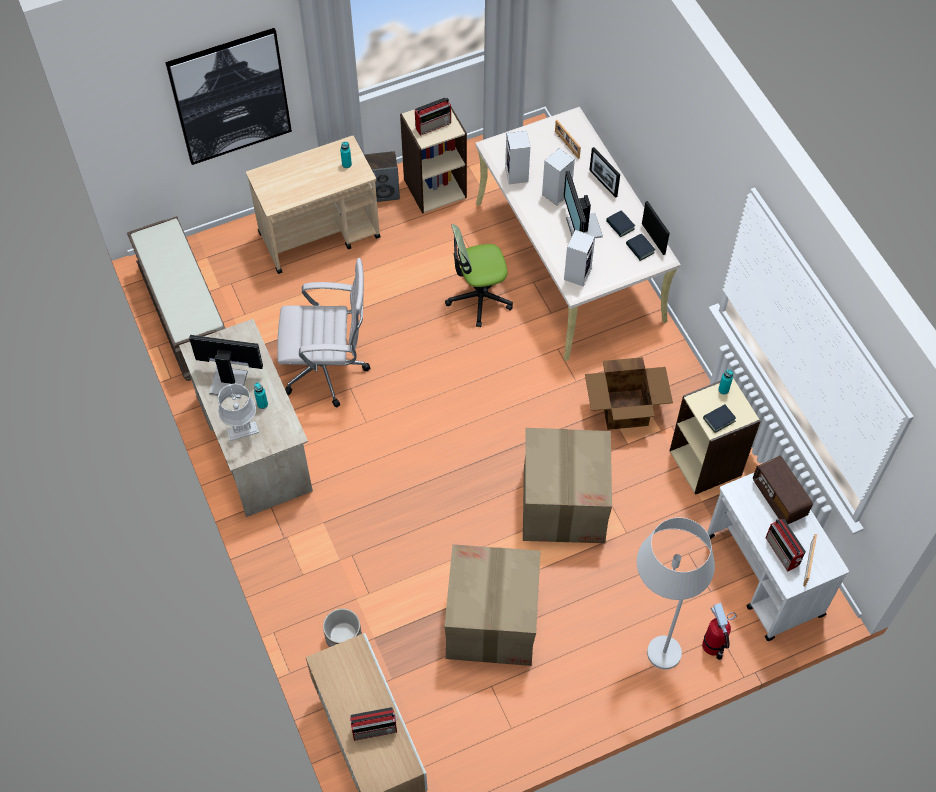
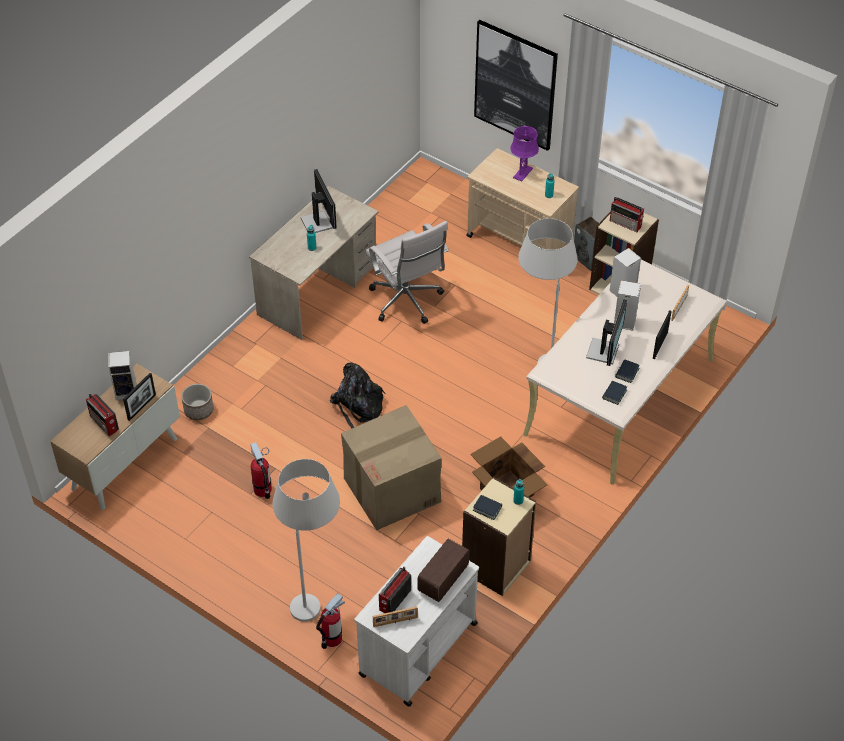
camera: 60 degrees right, 10 degrees down
(184, 315) = (393, 206): brown bench -> none
(243, 431) = (283, 248): grey table lamp -> none
(299, 169) = (522, 173): none -> purple table lamp
(441, 483) = (359, 409): none -> black backpack
(479, 298) = (539, 357): office chair -> white floor lamp
(491, 623) = (263, 489): cardboard box -> fire extinguisher
(577, 273) = (558, 366): speaker -> speaker (127, 391)
(582, 228) = (604, 351): monitor -> monitor turned 150 degrees clockwise
(653, 238) = (631, 398): picture frame -> picture frame (141, 407)

